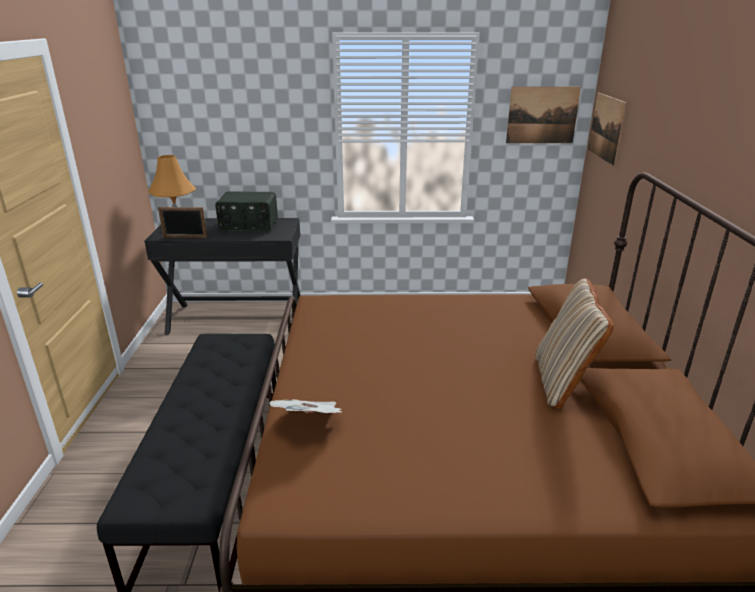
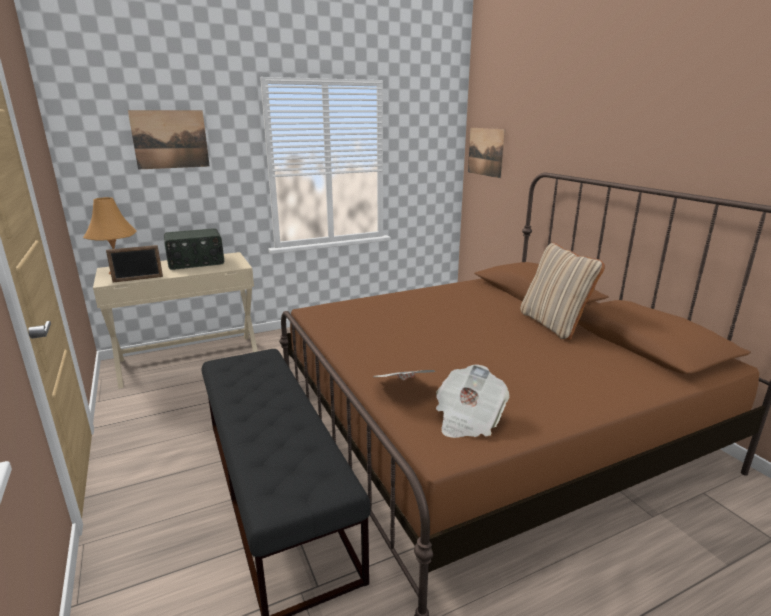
camera: 25 degrees left, 5 degrees down
(237, 318) = (189, 359): black desk -> beige desk
(337, 477) = (468, 419): none -> newspaper
(542, 115) = (432, 147): picture -> picture (170, 139)

